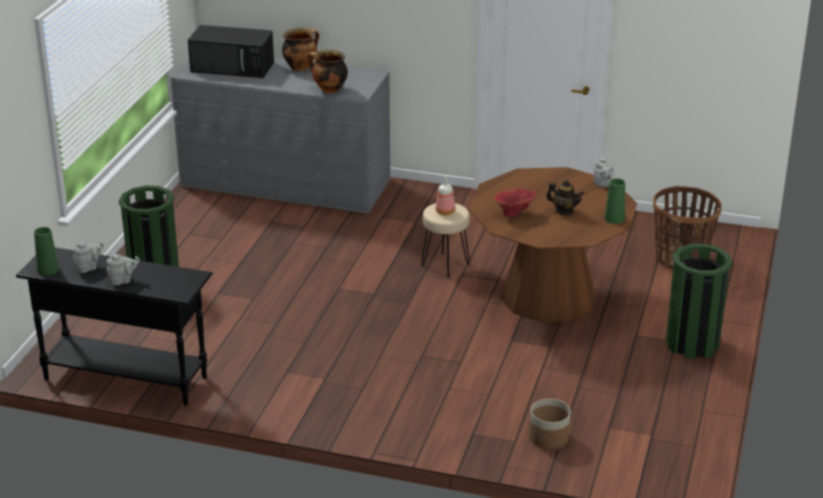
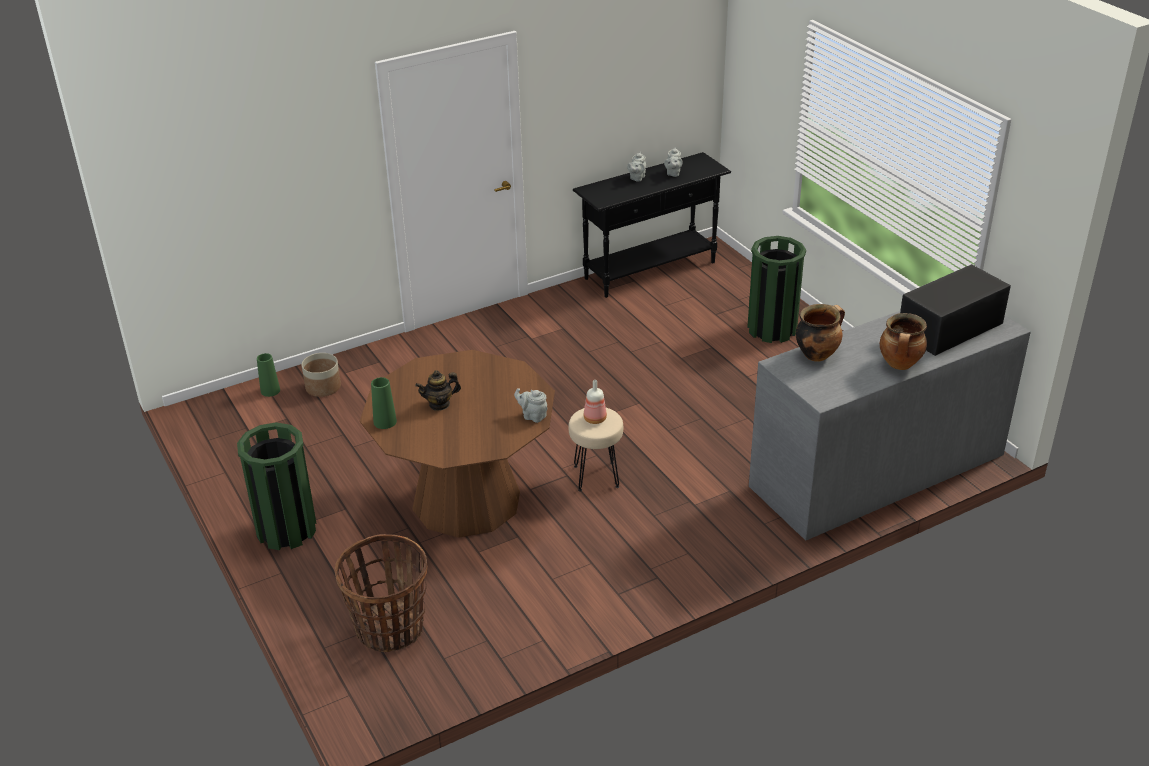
camera: 135 degrees right, 5 degrees up
(48, 269) = (692, 161): green vase -> green vase (270, 391)
(514, 214) = (478, 377): red vase -> none
(602, 184) = (444, 456): grey teapot -> grey teapot (533, 416)

